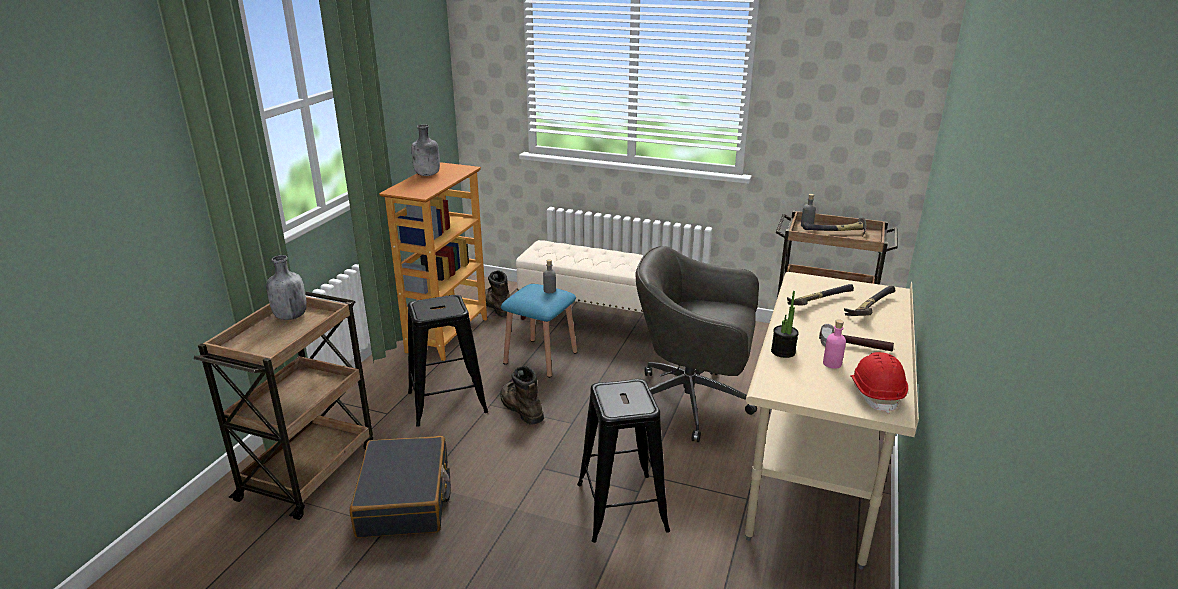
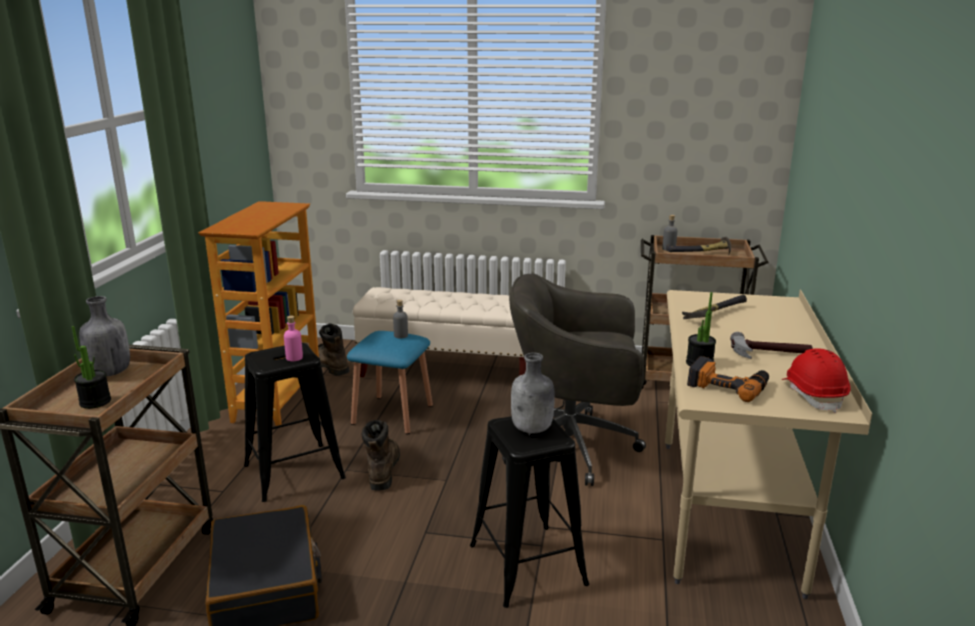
camera: 10 degrees left, 5 degrees down
(274, 342) = (95, 402): none -> potted plant
(427, 175) = (251, 213): grey bottle -> grey bottle (532, 429)
(520, 408) = (383, 470): brown boot -> brown boot turned 45 degrees clockwise
(800, 376) = (728, 385): none -> power drill
(832, 363) = (755, 371): pink bottle -> pink bottle (294, 358)
(868, 308) = (767, 317): hammer -> none

